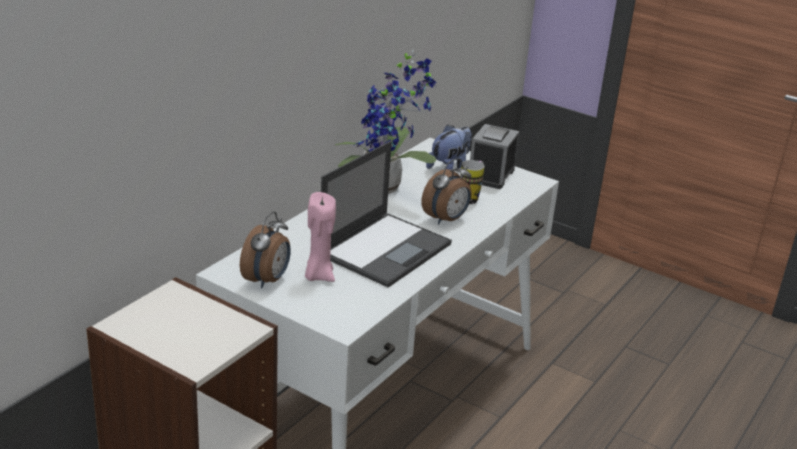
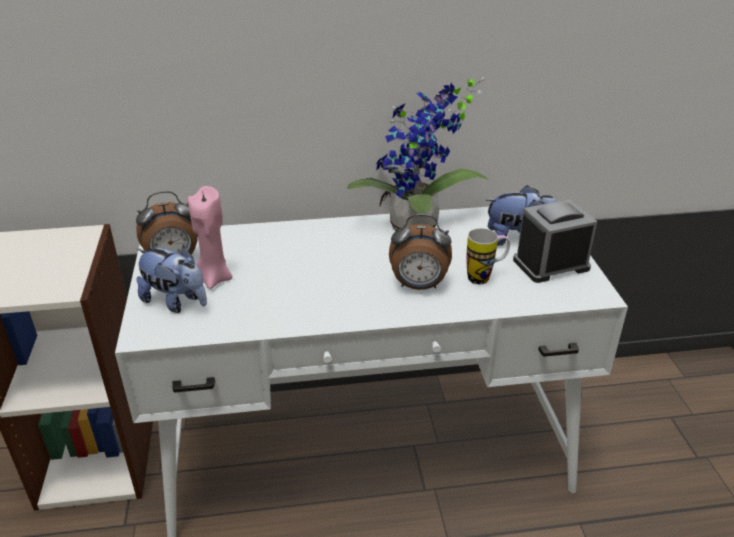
camera: 50 degrees right, 5 degrees up
(324, 300) = (176, 302): none -> plush toy
(386, 249) = (311, 284): laptop -> none

